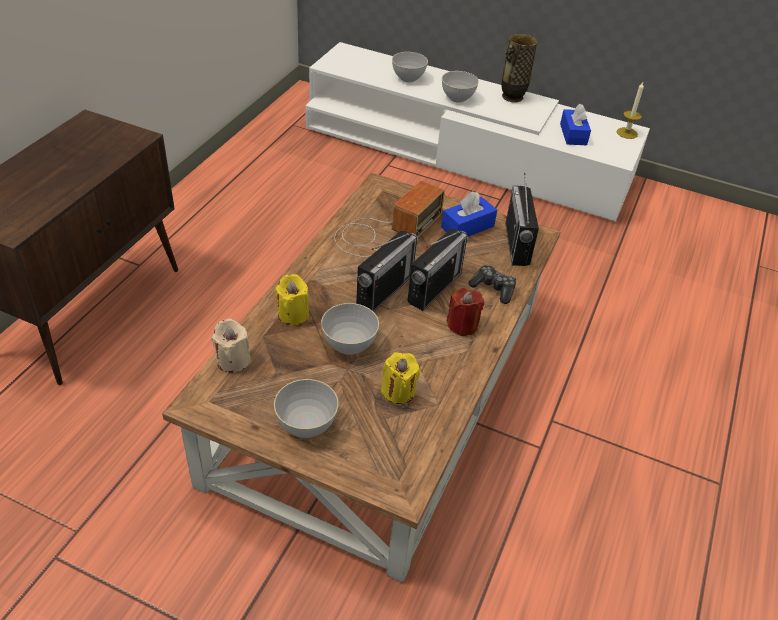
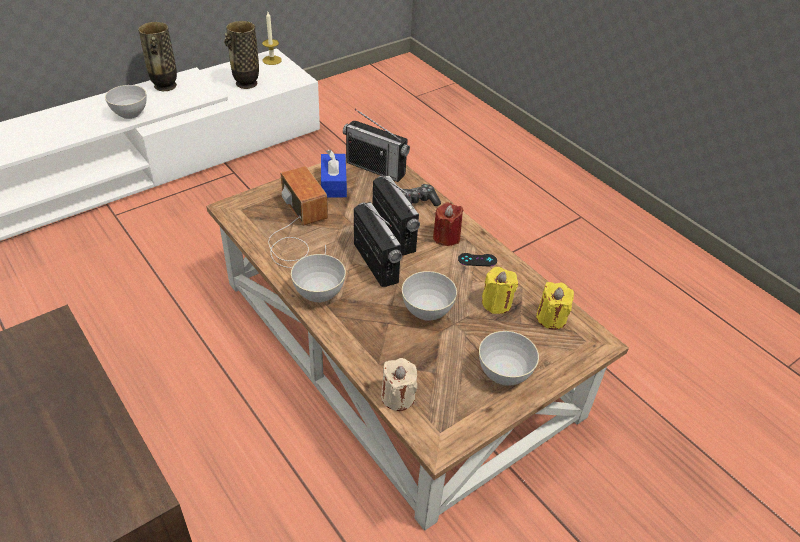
camera: 60 degrees left, 0 degrees up
(293, 314) = (365, 333): yellow candle -> yellow candle (551, 318)
(408, 78) = (62, 126): grey bowl -> grey bowl (319, 293)
(449, 358) = (477, 260): none -> black game controller
(573, 134) = (246, 84): blue tissue box -> vase

